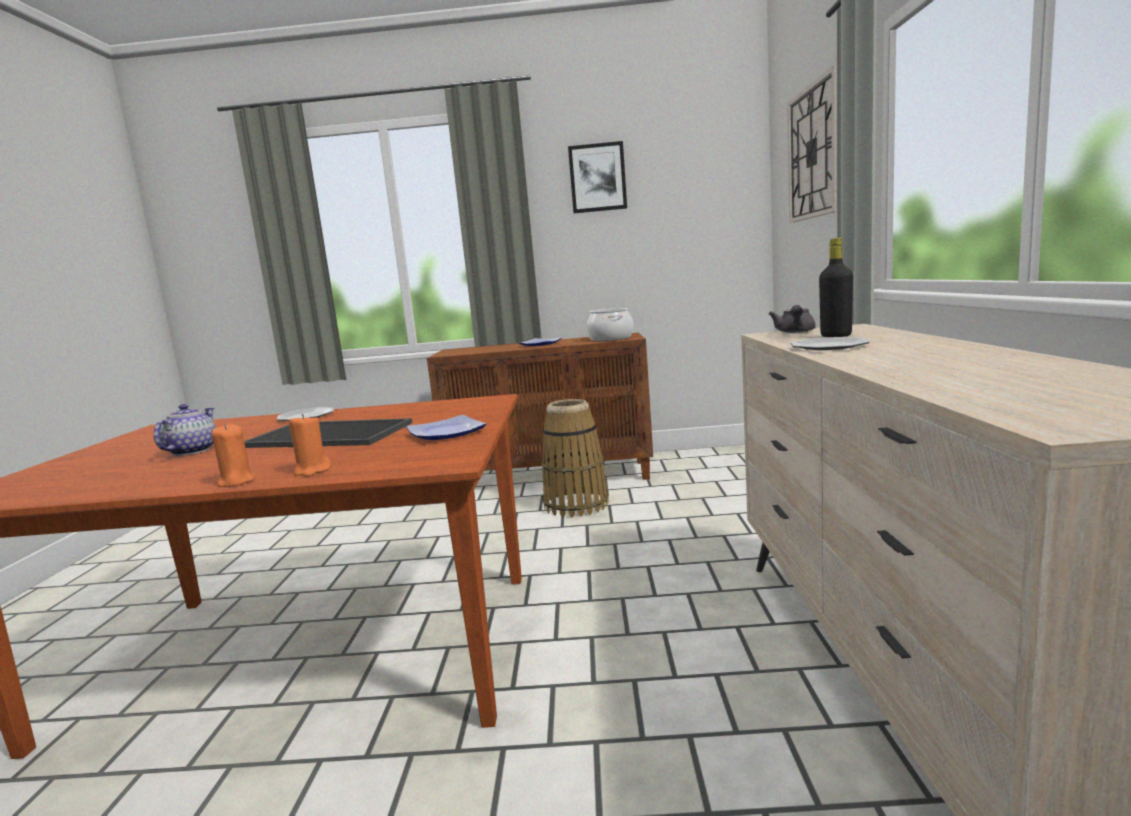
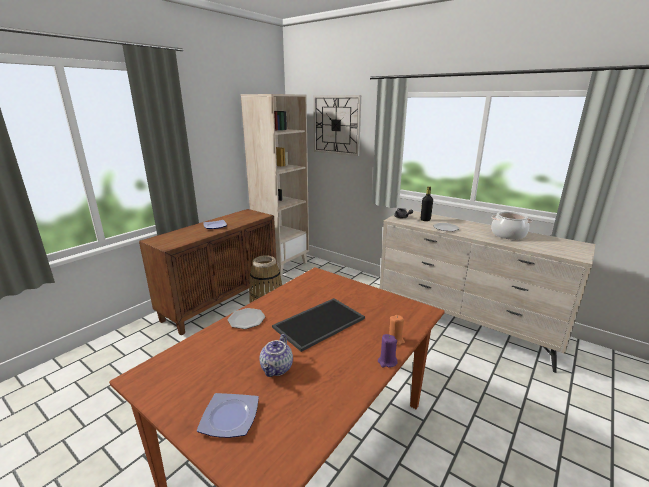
camera: 55 degrees left, 10 degrees up
(191, 451) = (277, 369): teapot -> teapot turned 120 degrees counterclockwise
(236, 482) = (387, 362): orange candle -> purple candle
(447, 432) = (372, 299): plate -> plate (229, 416)
(597, 178) = (215, 118): picture -> none
(611, 339) = (251, 216): cooking pot -> cooking pot (508, 235)
(714, 458) = (282, 265): none -> beige bookcase

